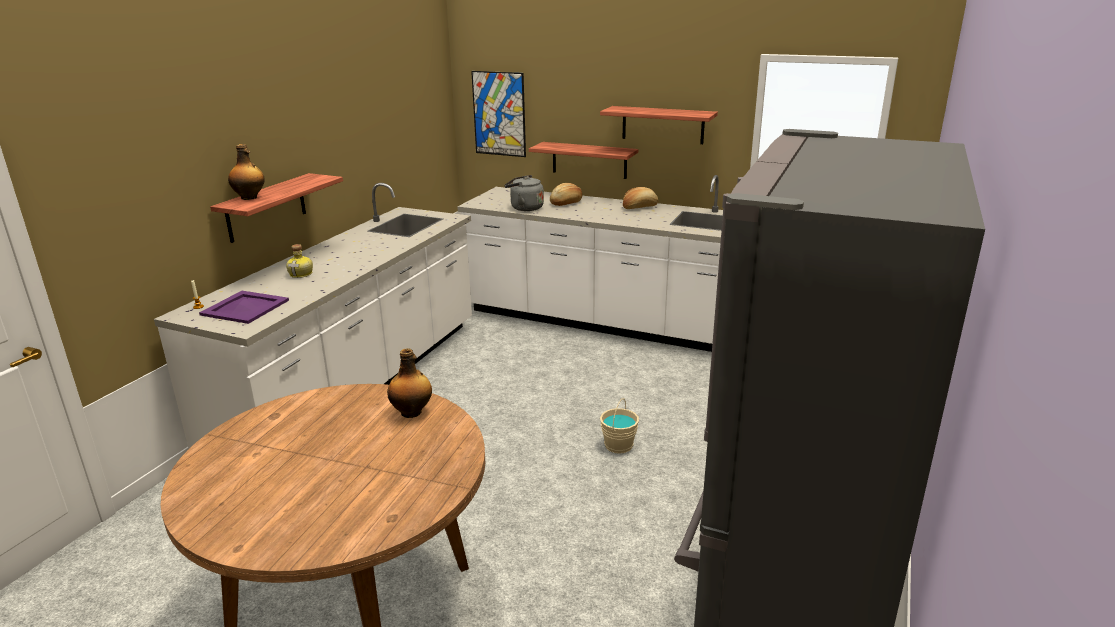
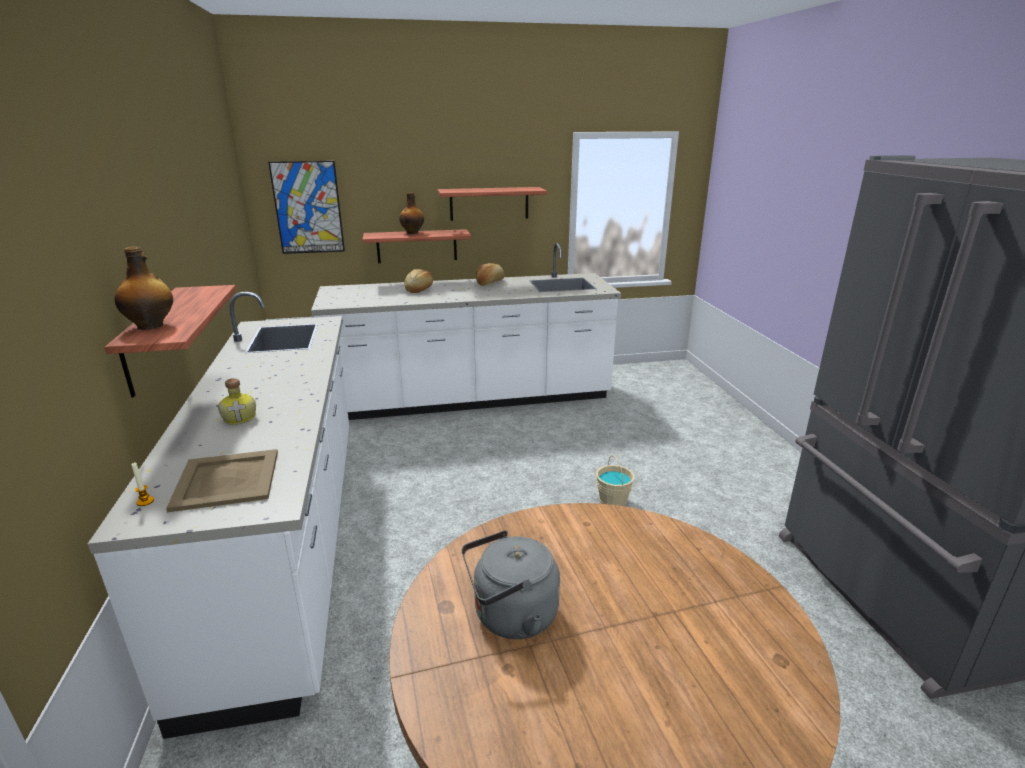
camera: 35 degrees left, 0 degrees up
(246, 307) = (228, 479): purple tray -> beige tray
(412, 412) = (593, 531): bottle -> bottle (413, 233)
(524, 208) = (387, 300): grey kettle -> grey kettle (510, 617)

